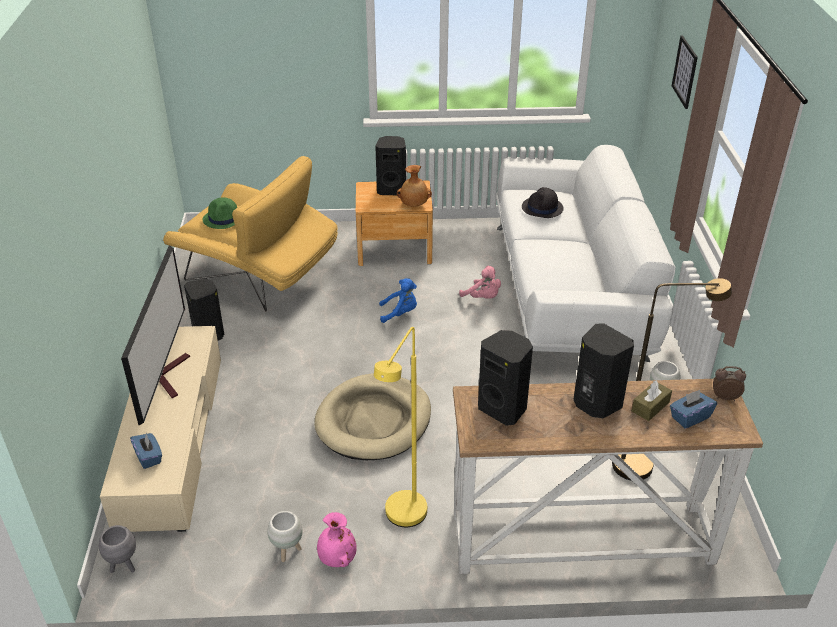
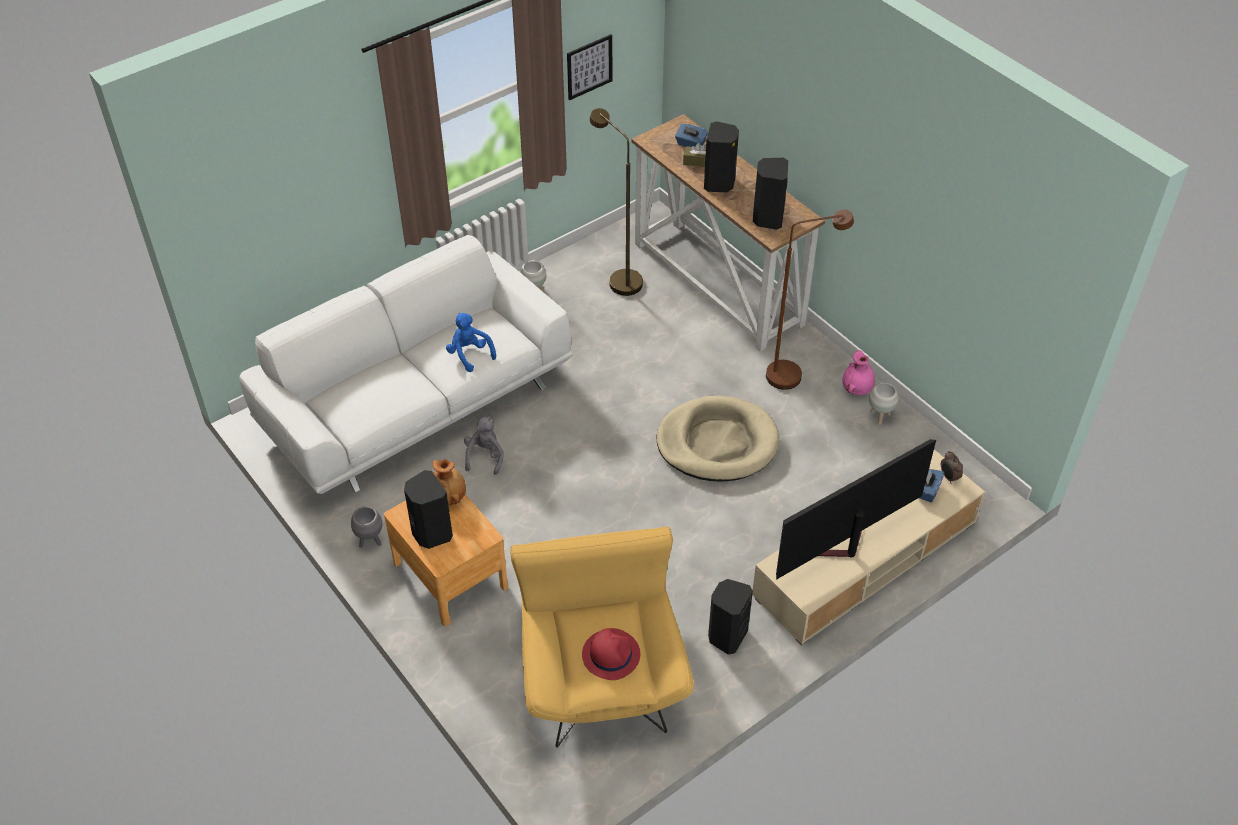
camera: 125 degrees left, 10 degrees up
(123, 566) = (985, 496): grey planter -> grey planter (370, 541)
(224, 218) = (610, 654): green hat -> red hat
(400, 313) = (562, 505): blue plush toy -> blue plush toy (469, 354)
(403, 520) = (793, 373): yellow floor lamp -> brown floor lamp
(483, 297) = (485, 457): pink plush toy -> grey plush toy
(542, 208) = (381, 390): black hat -> none
(685, 72) = (299, 173): picture -> picture (589, 67)
(724, 397) = (655, 136): alarm clock -> alarm clock (948, 477)

